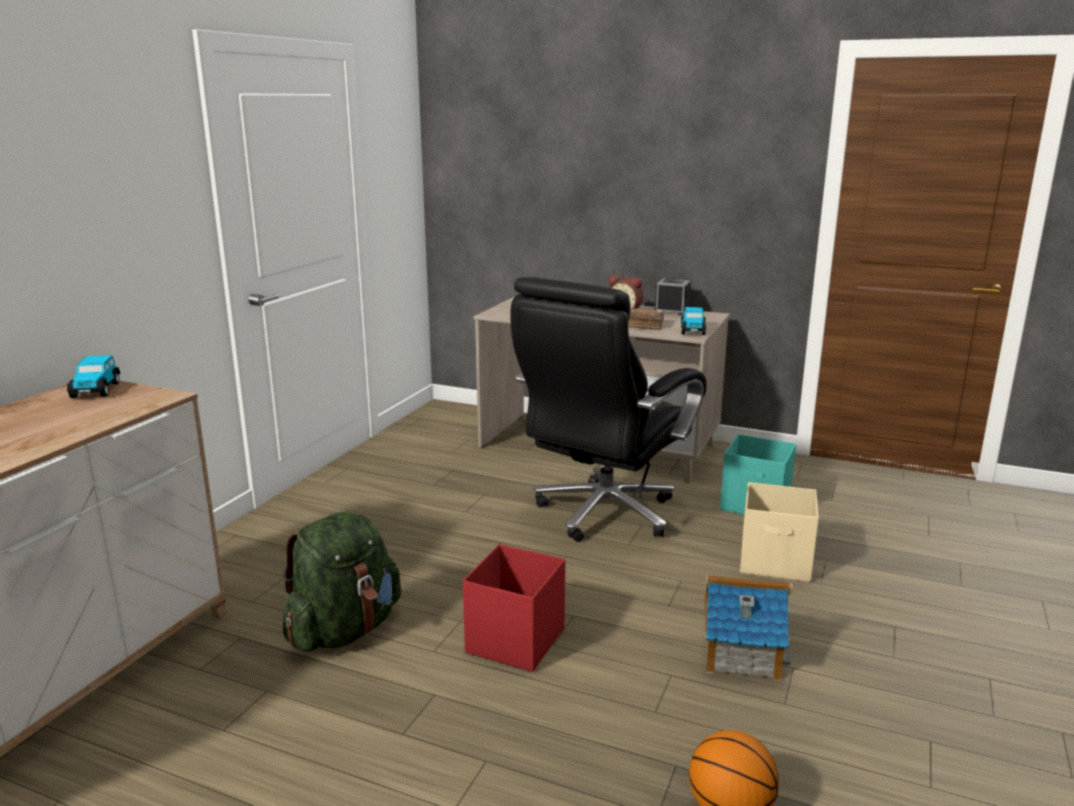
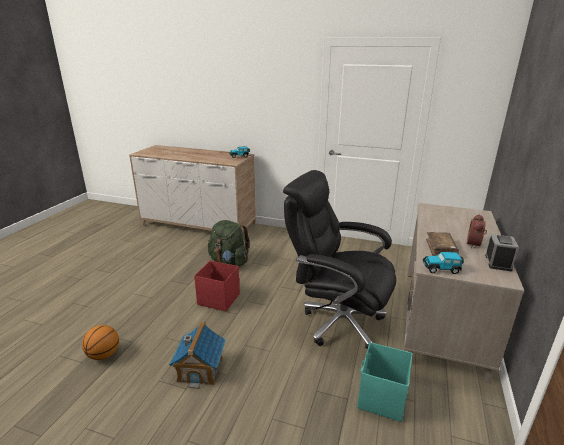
camera: 85 degrees right, 5 degrees up
(776, 562) = (296, 398): beige storage box -> none

